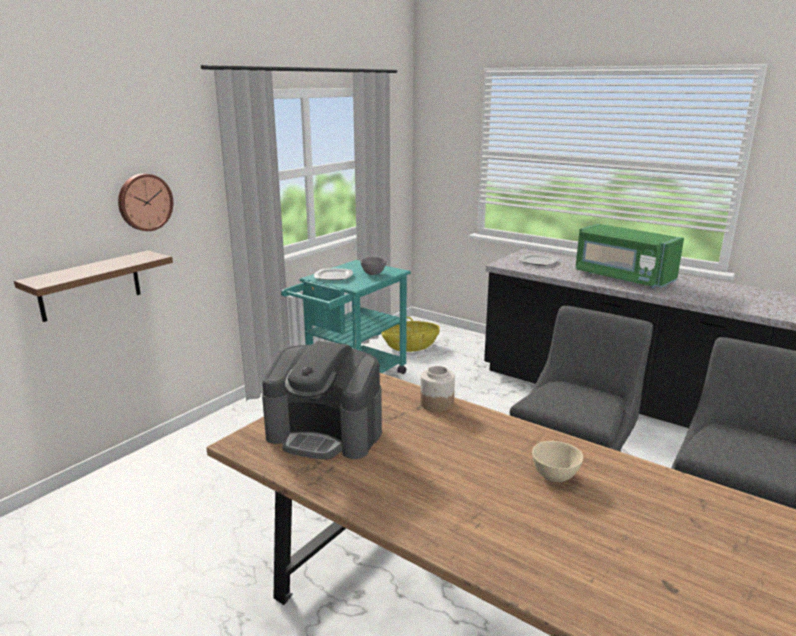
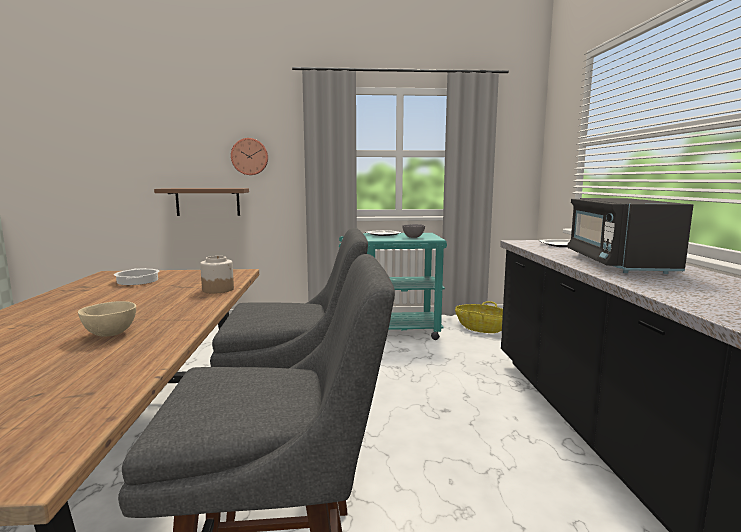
camera: 50 degrees right, 10 degrees down
(325, 433) = (138, 281): coffee machine -> cooking pot
(622, 277) = (617, 263): green microwave -> black microwave

